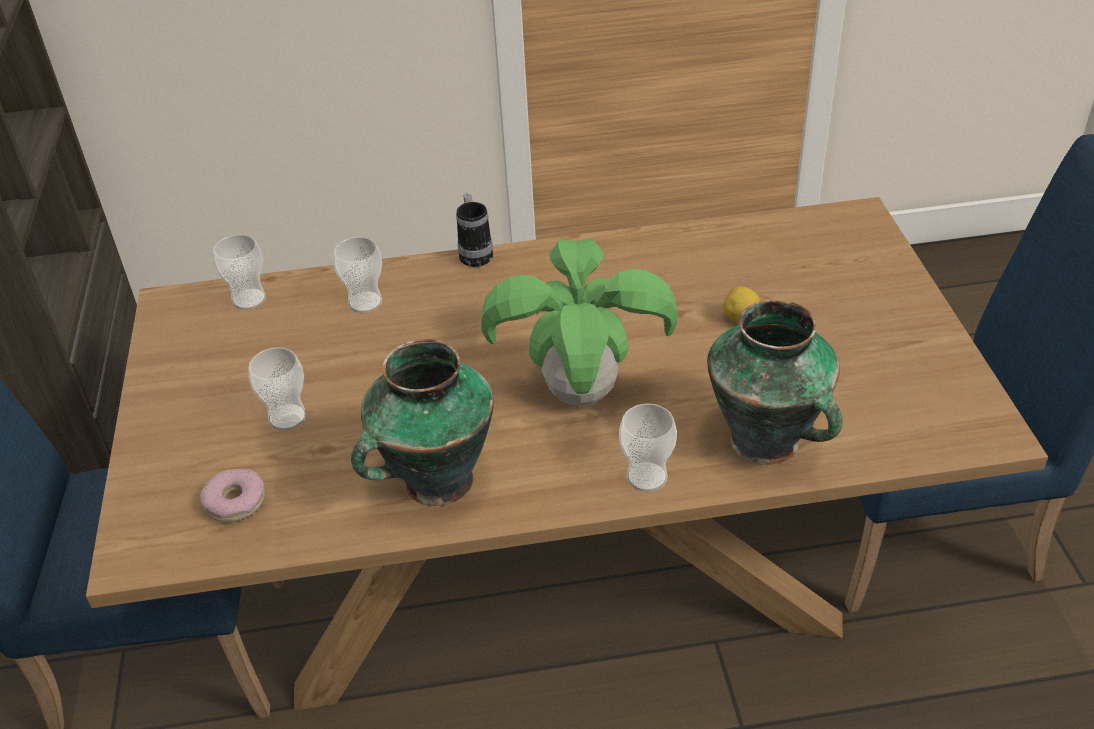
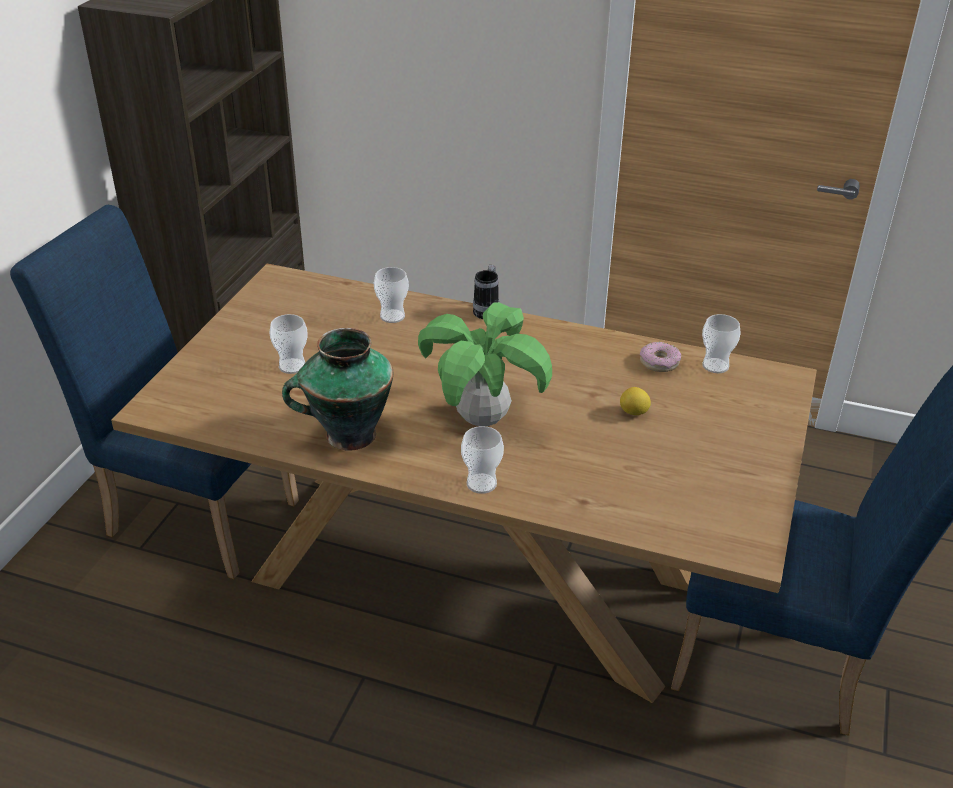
camera: 25 degrees right, 5 degrees down
(235, 502) = (226, 401): donut -> donut (659, 362)
(249, 299) = (324, 290): cup -> cup (715, 366)
(767, 443) = (580, 495): vase -> none

